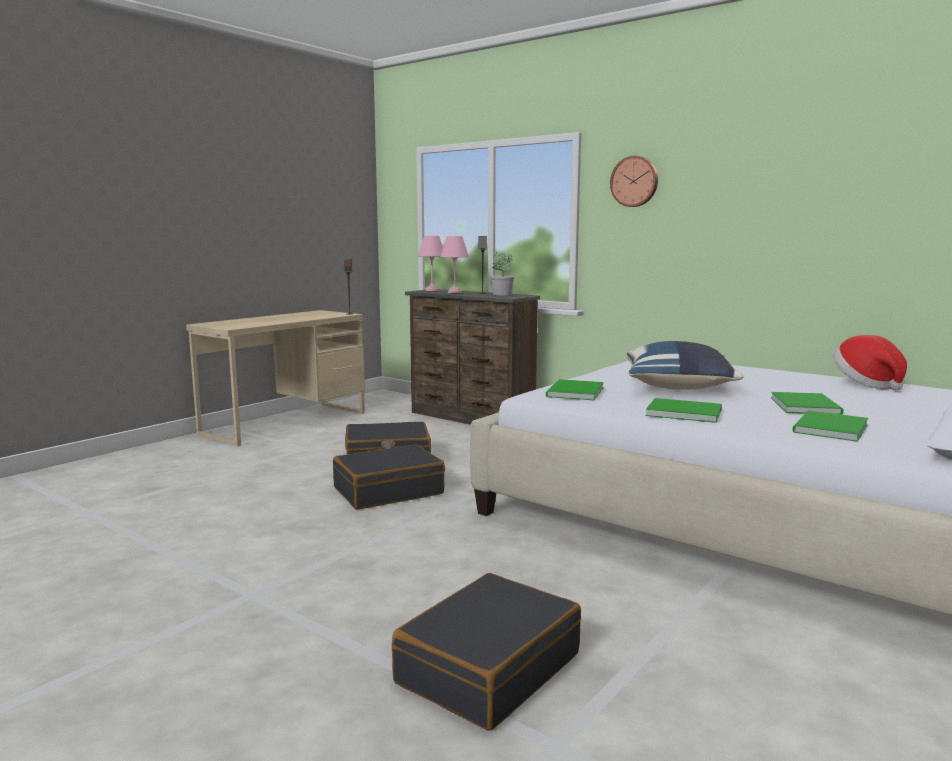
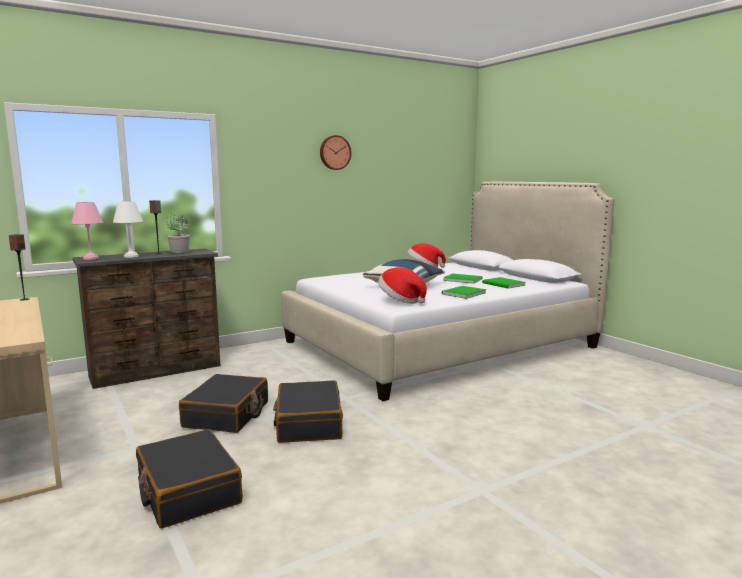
camera: 70 degrees left, 0 degrees up
(455, 292) = (132, 256): pink table lamp -> white table lamp
(488, 668) = (584, 428): black suitcase -> black suitcase (188, 491)
(573, 392) = (401, 300): green book -> hat
(635, 181) = (264, 157): wall clock -> wall clock (334, 152)

